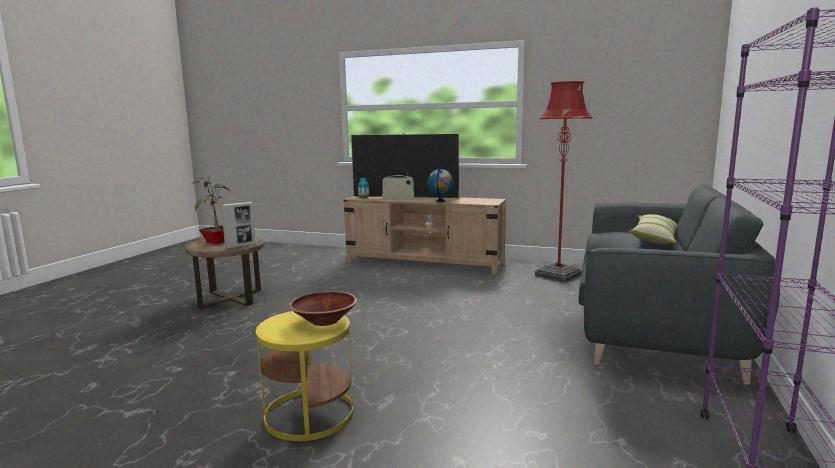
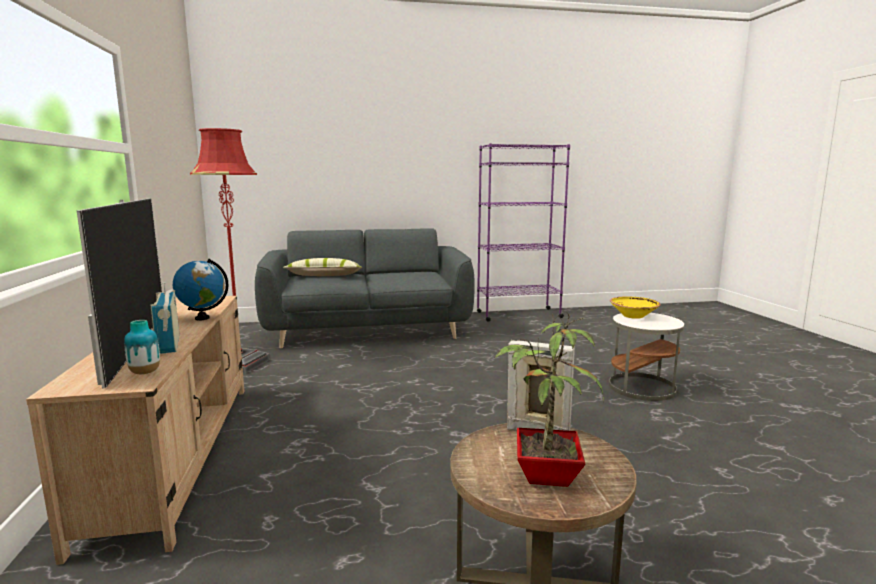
camera: 120 degrees left, 0 degrees up
(308, 415) = (642, 387): yellow side table -> white side table
(324, 321) = (633, 316): brown bowl -> yellow bowl

